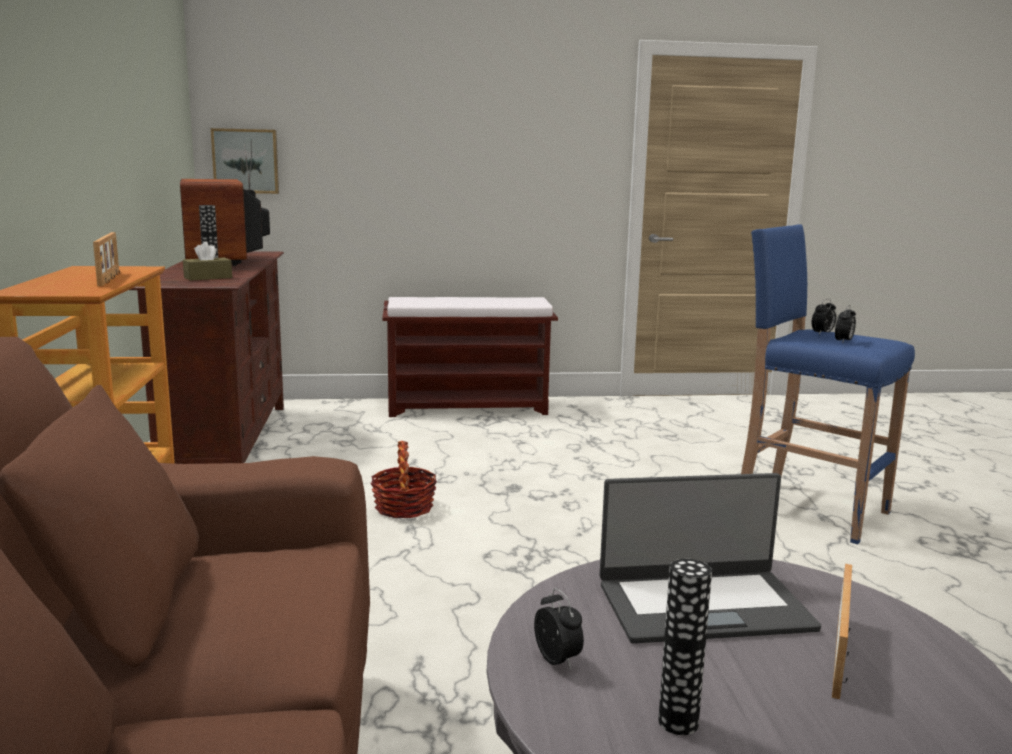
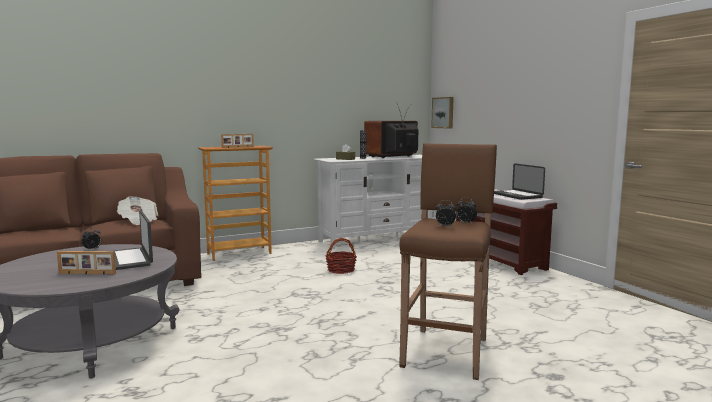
camera: 70 degrees right, 5 degrees down
(227, 444) = (378, 238): brown tv stand -> white tv stand
(254, 573) = (138, 221): none -> newspaper
(498, 300) = (516, 195): none -> laptop
(678, 722) = (54, 260): vase -> none
(808, 510) = (446, 351): blue stool -> brown stool

